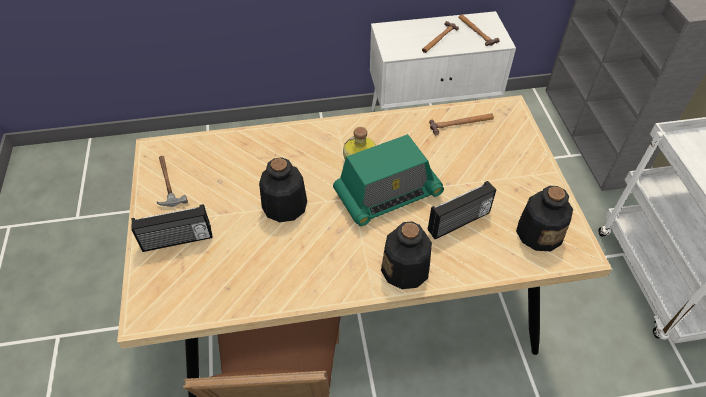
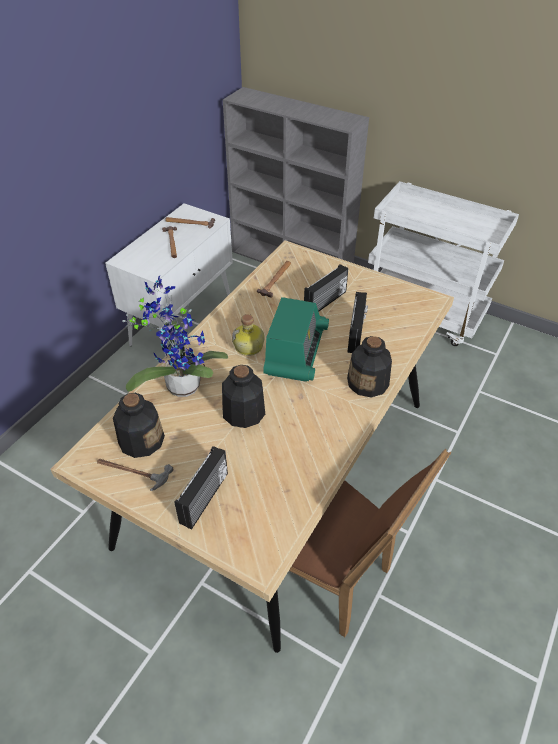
camera: 50 degrees left, 5 degrees down
(277, 148) = (181, 383): none -> potted plant
(475, 174) = (326, 302): none -> radio
(539, 232) = (401, 306): bottle -> bottle (141, 440)

